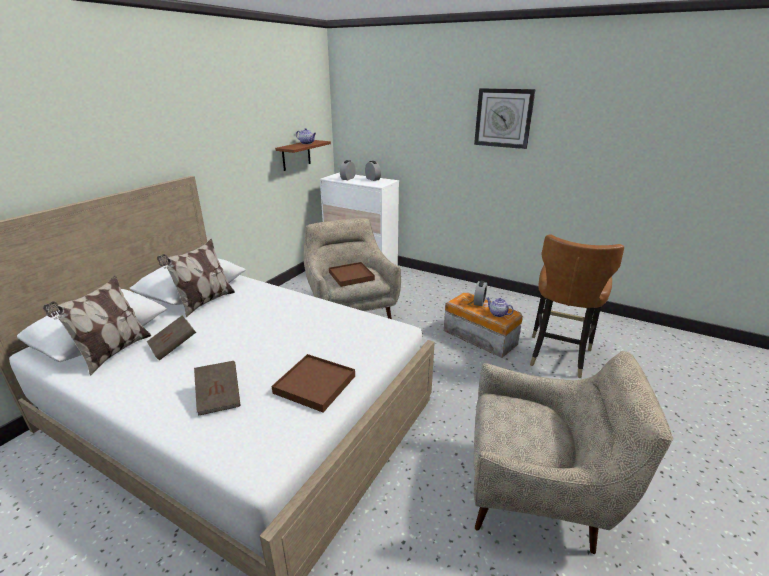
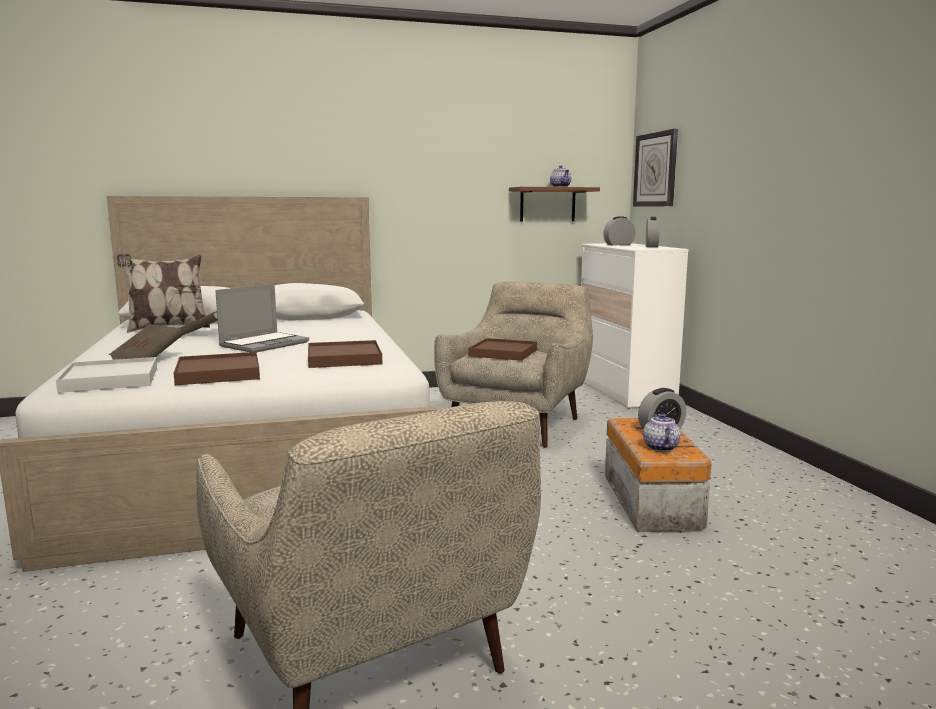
camera: 45 degrees right, 15 degrees down
(204, 302) = (293, 322): pillow -> none
(256, 338) = (264, 344): none -> laptop
(260, 434) = (110, 379): none -> white tray
(346, 331) = (344, 358): none -> brown tray
(503, 118) = (830, 117): wall clock -> wall clock (656, 169)
(557, 355) = (755, 570): brown chair -> none

